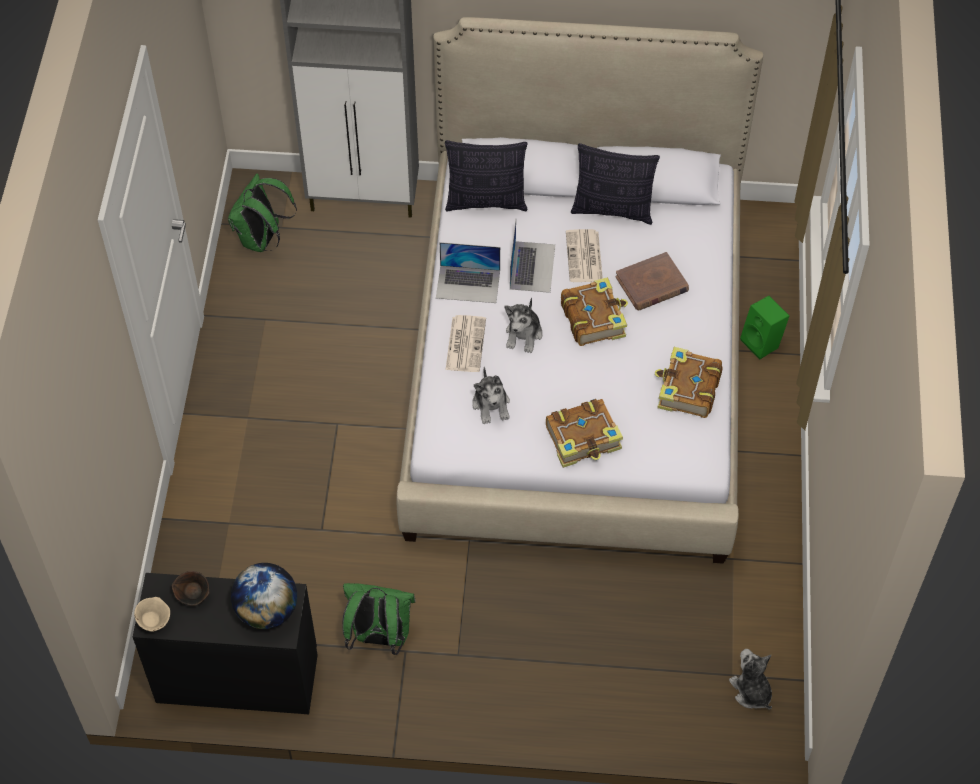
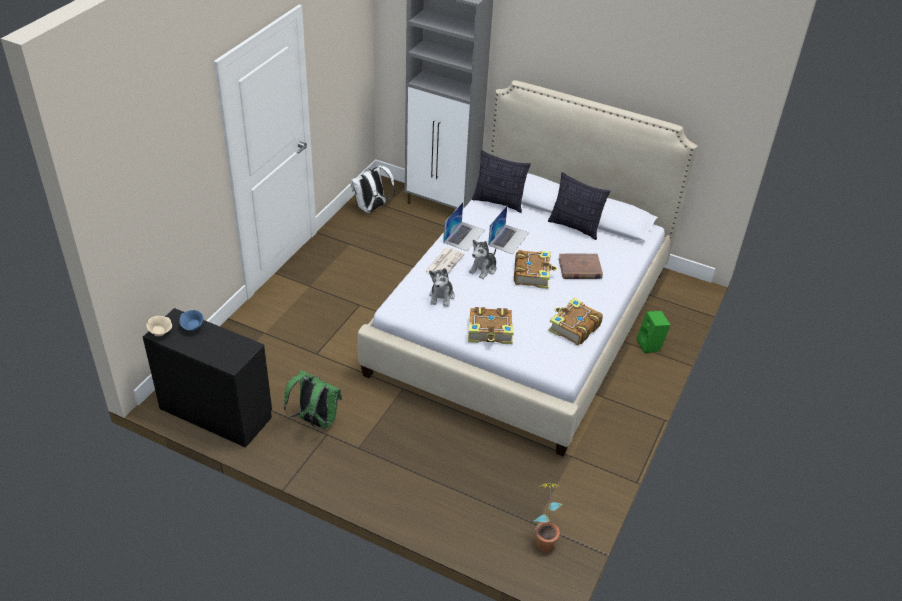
camera: 20 degrees right, 15 degrees down
(193, 595) = (193, 328): brown bowl -> blue bowl
(262, 239) = (372, 208): green backpack -> white backpack
(267, 611) = (231, 350): globe -> none
(468, 284) = (464, 236): laptop -> laptop turned 90 degrees counterclockwise
(584, 257) = (544, 244): newspaper -> none
(751, 691) = (544, 539): plush toy -> potted plant

